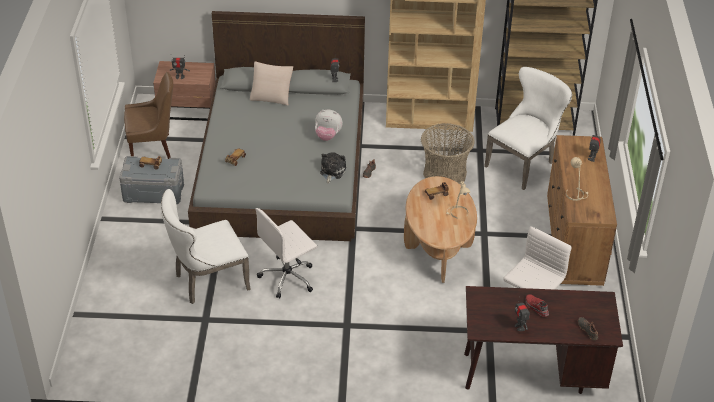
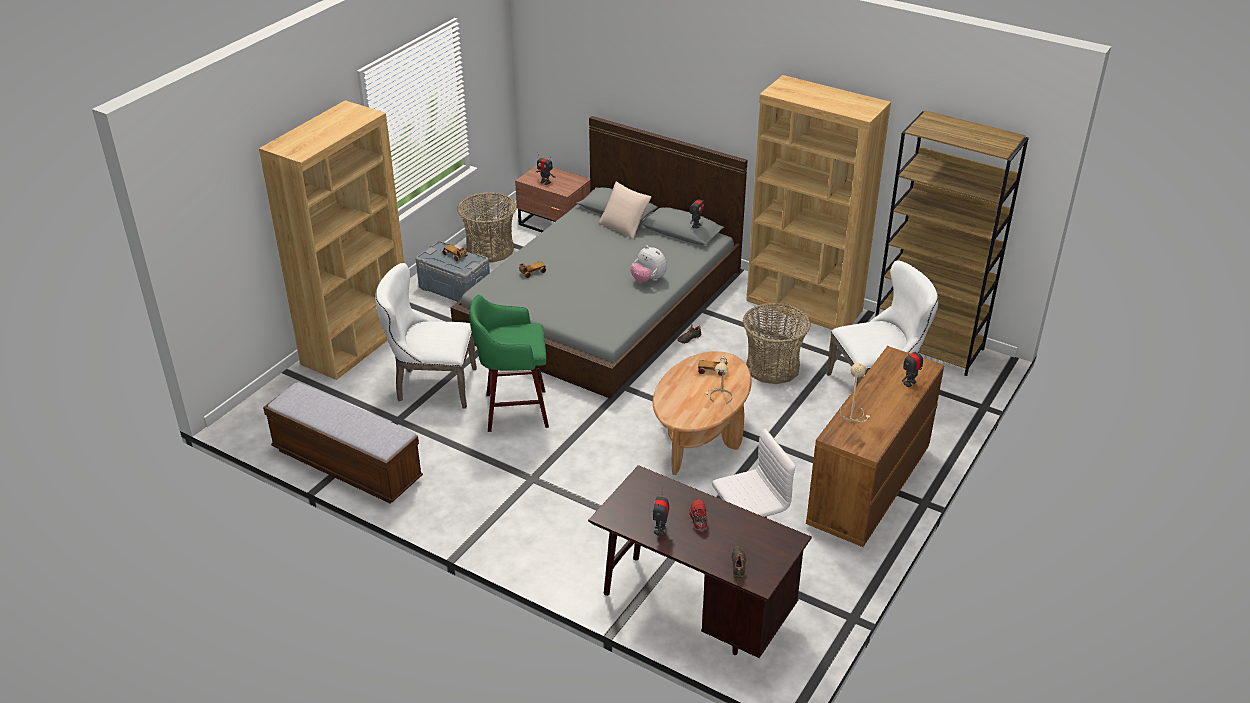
camera: 30 degrees right, 5 degrees down
(114, 268) = (357, 343): none -> brown bookcase
(153, 148) = (490, 249): brown chair -> basket
(197, 371) = (347, 464): none -> bench
(288, 277) = (514, 410): white office chair -> green stool
(332, 172) = (621, 314): plush toy -> none

